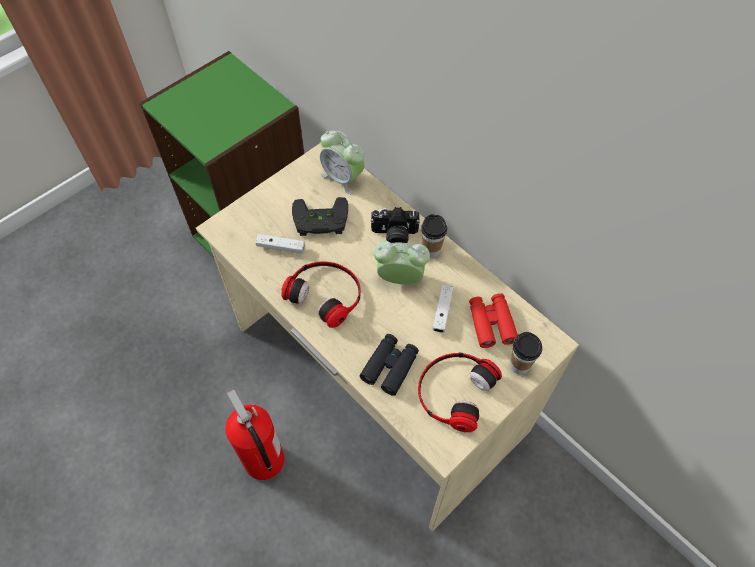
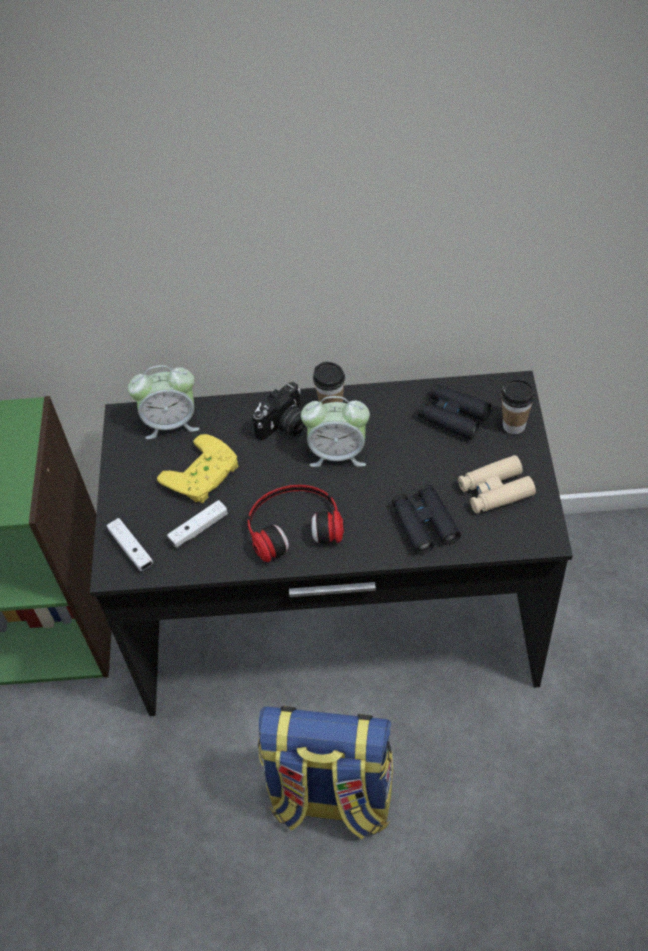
camera: 45 degrees left, 5 degrees down
(264, 461) = (331, 797): fire extinguisher -> backpack
(320, 222) = (204, 476): black game controller -> yellow game controller
(377, 379) = (338, 621): beige desk -> black desk
(400, 279) = (338, 453): alarm clock -> alarm clock turned 135 degrees counterclockwise
(442, 311) = (405, 444): white game controller -> white game controller (131, 549)
(454, 391) = (495, 490): headphones -> beige binoculars
(491, 323) = (453, 416): red binoculars -> black binoculars

